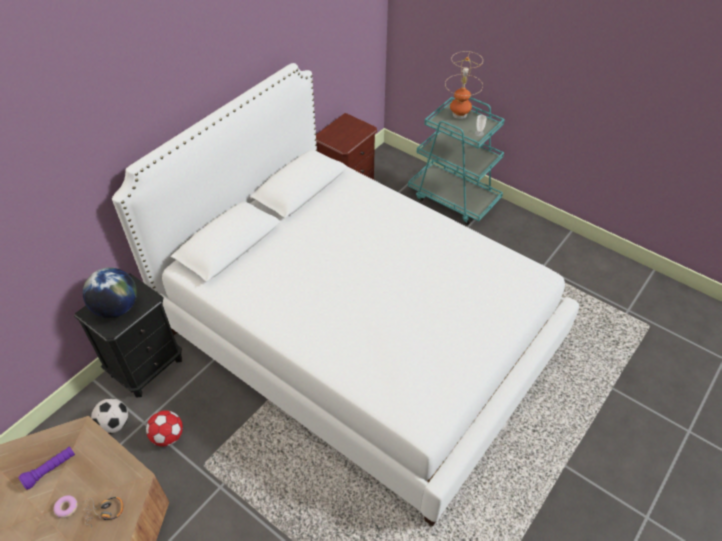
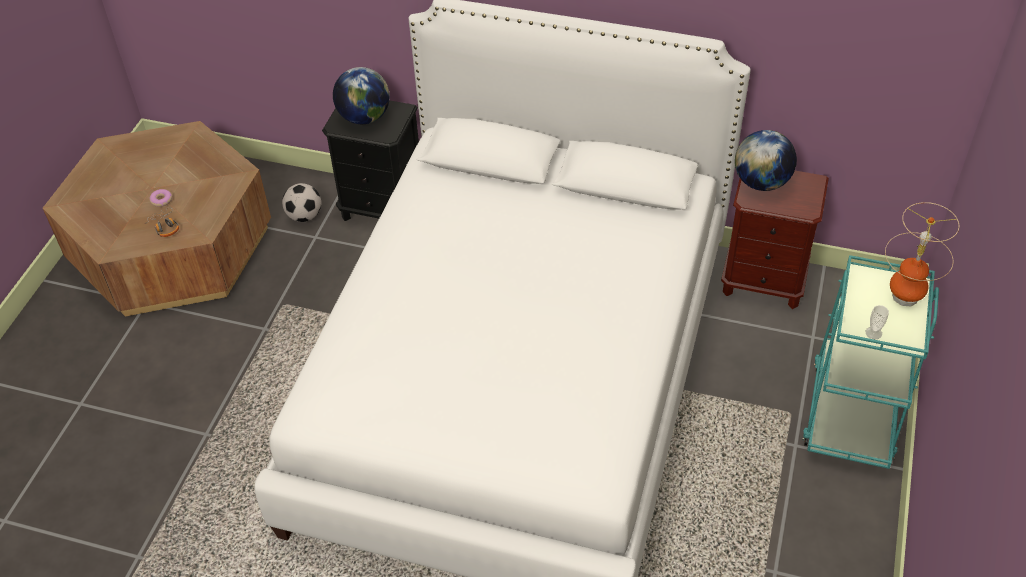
camera: 70 degrees right, 0 degrees up
(50, 470) = (194, 172): purple flashlight -> none
(168, 436) = (306, 262): football -> none
(333, 137) = (761, 182): none -> globe

